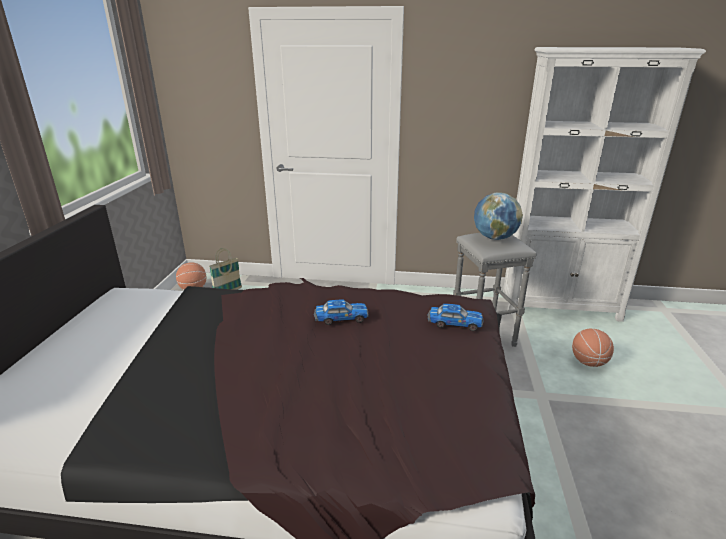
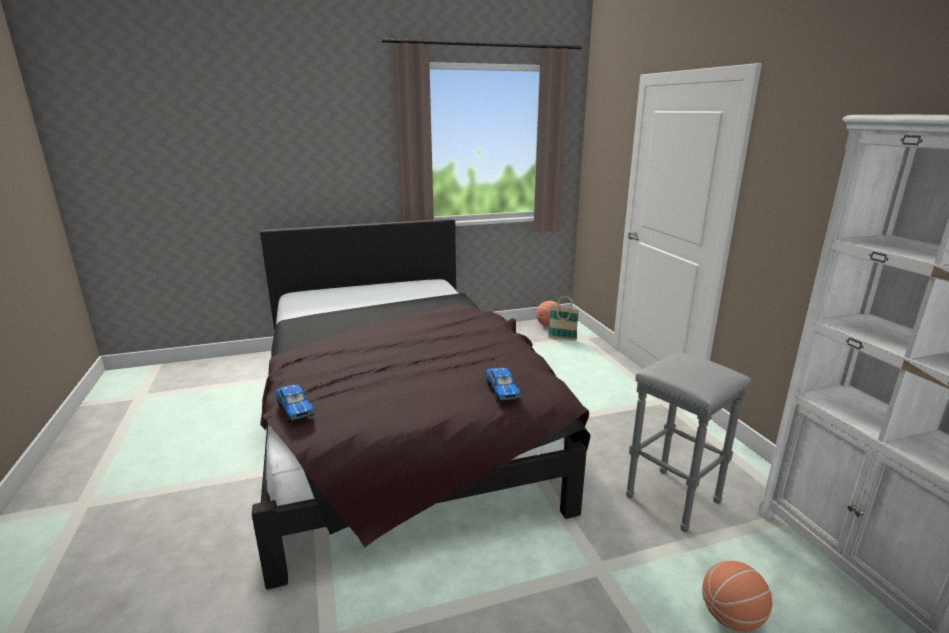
camera: 65 degrees right, 5 degrees down
(341, 318) = (461, 343): toy car -> toy car (295, 409)
(494, 238) = (690, 365): globe -> none

